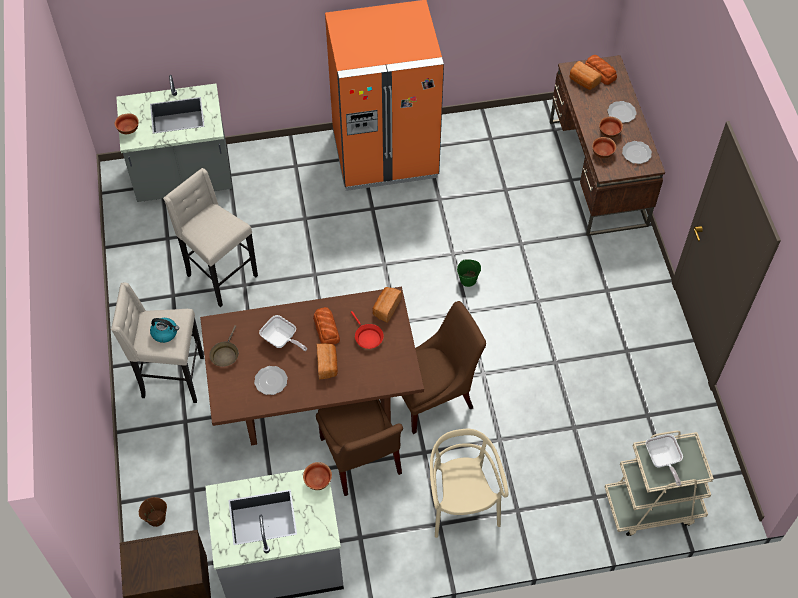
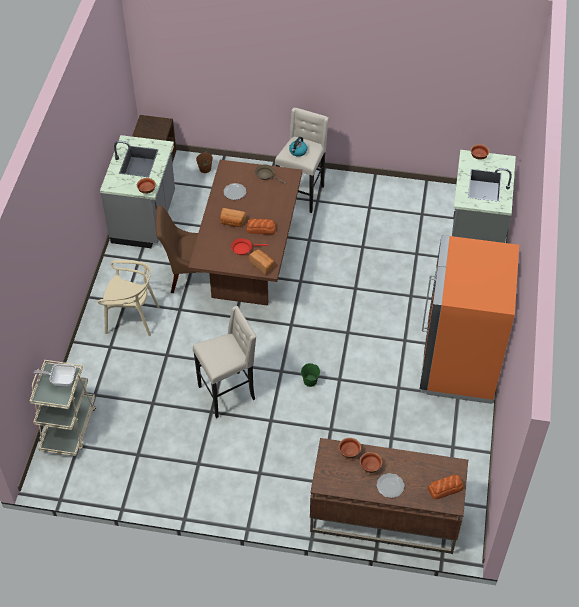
camera: 110 degrees right, 5 degrees down
(220, 276) = (376, 235): beige stool -> beige stool (228, 393)
(281, 340) = (263, 204): frying pan -> none
(434, 396) = (219, 328): brown chair -> none
(583, 81) = (438, 470): bread -> none
(636, 153) = (339, 478): plate -> none

